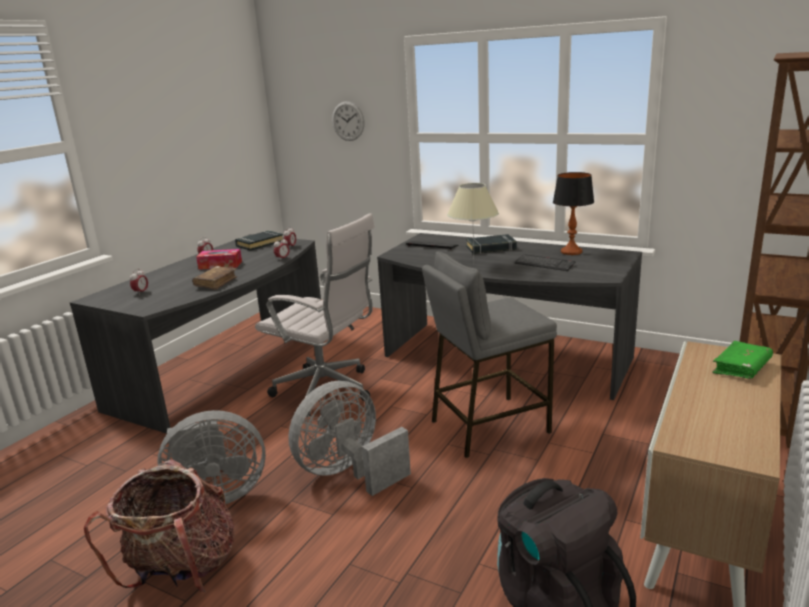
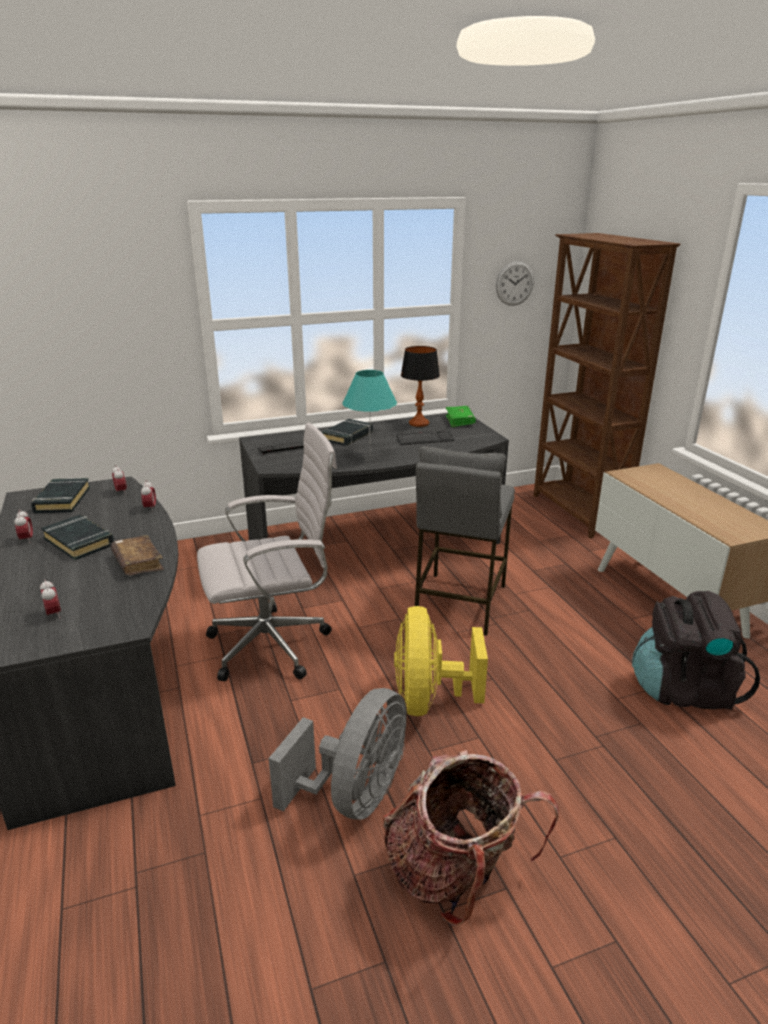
camera: 50 degrees left, 5 degrees up
(220, 265) = (79, 541): tissue box -> black book
(348, 121) = (104, 311): wall clock -> wall clock (514, 283)
(348, 472) = (429, 699): grey fan -> yellow fan
(473, 264) = (370, 455): beige table lamp -> turquoise table lamp
(741, 368) = (662, 478): green book -> green book (460, 421)

